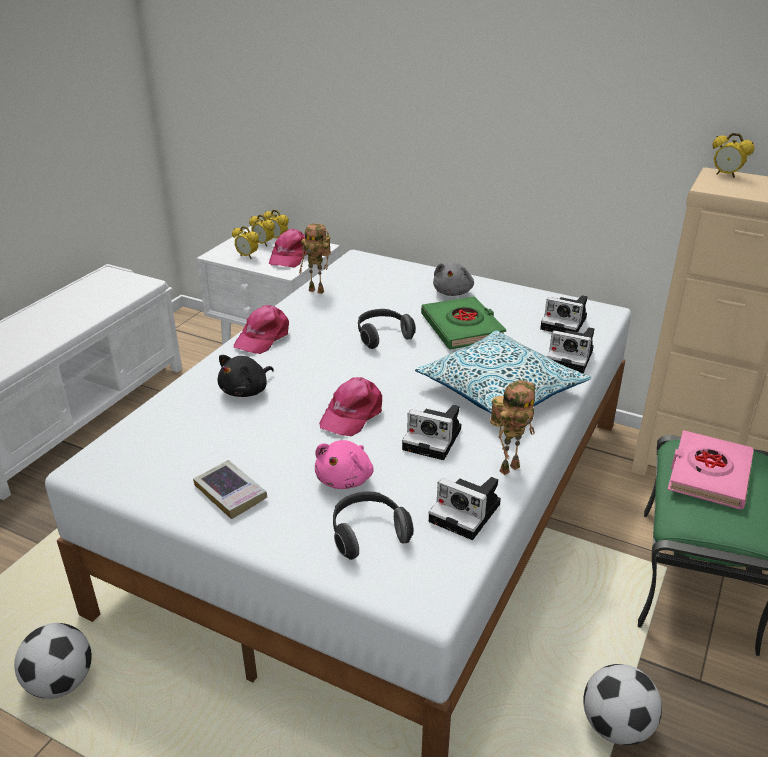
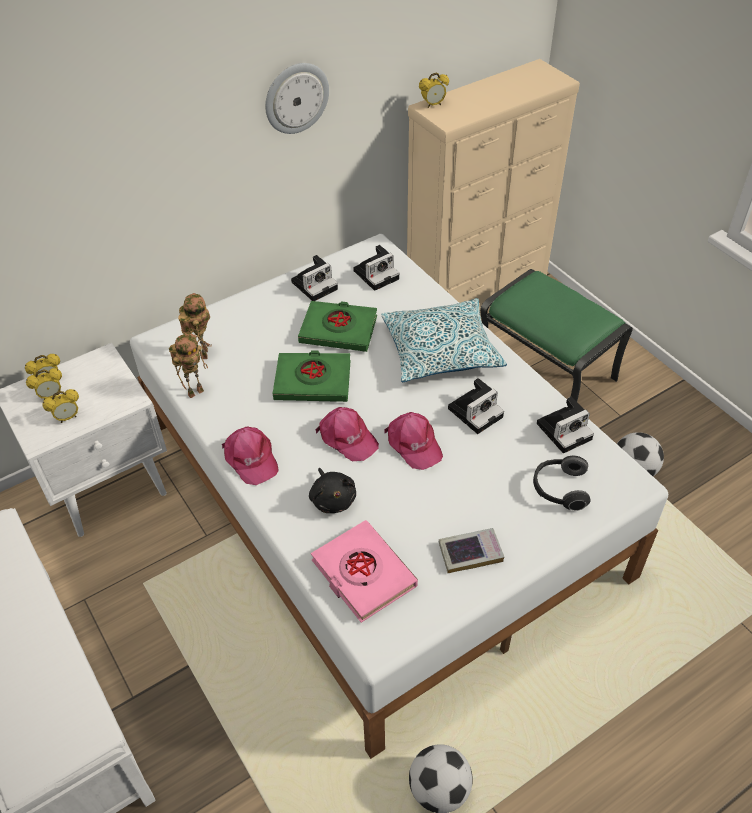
camera: 60 degrees left, 15 degrees up
(290, 256) = (100, 386): pink cap -> pink cap (347, 438)
(346, 479) = (492, 478): pink plush toy -> none
(382, 336) = (313, 381): headphones -> green book
(453, 292) = (277, 309): grey plush toy -> none
(509, 467) = (530, 388): toy robot -> toy robot (203, 353)
(569, 95) = (296, 98): none -> wall clock
(572, 358) = (425, 295): camera -> camera (315, 284)
(708, 474) = (543, 306): pink book -> pink book (363, 574)

